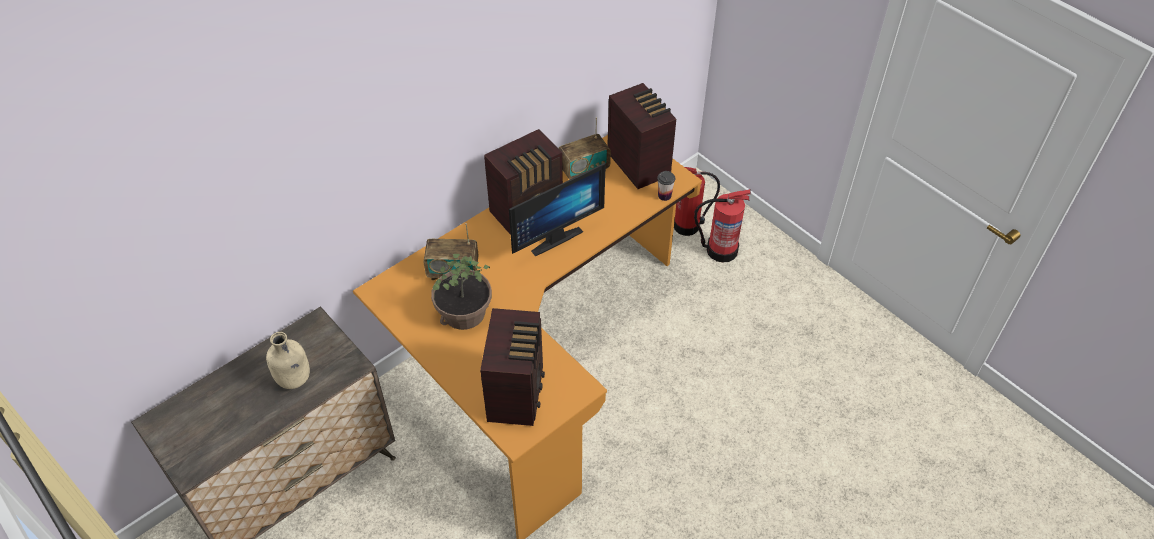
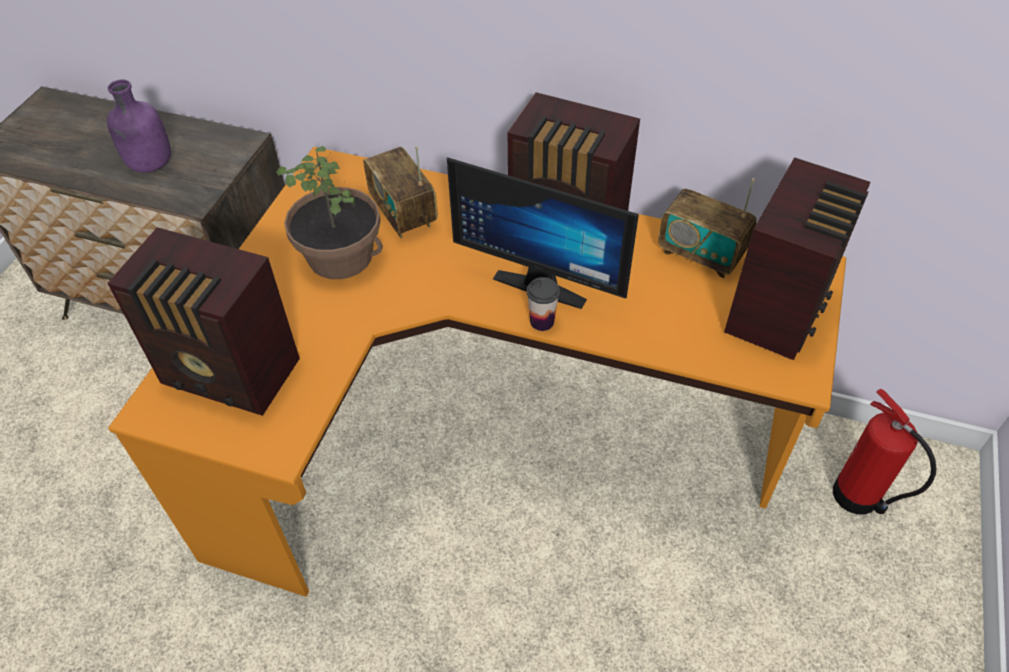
camera: 60 degrees right, 0 degrees up
(294, 379) = (150, 165): beige bottle -> purple bottle
(517, 392) = (232, 375): radio -> radio turned 45 degrees clockwise
(664, 196) = (744, 372): cup -> cup (542, 321)
(720, 250) = (856, 565): fire extinguisher -> none

